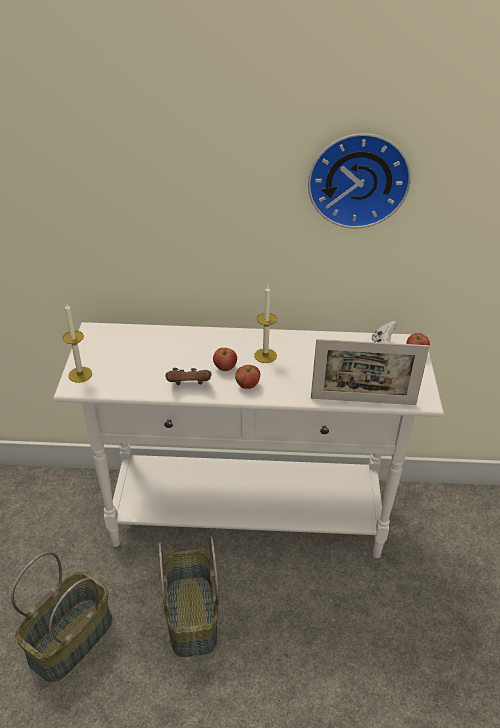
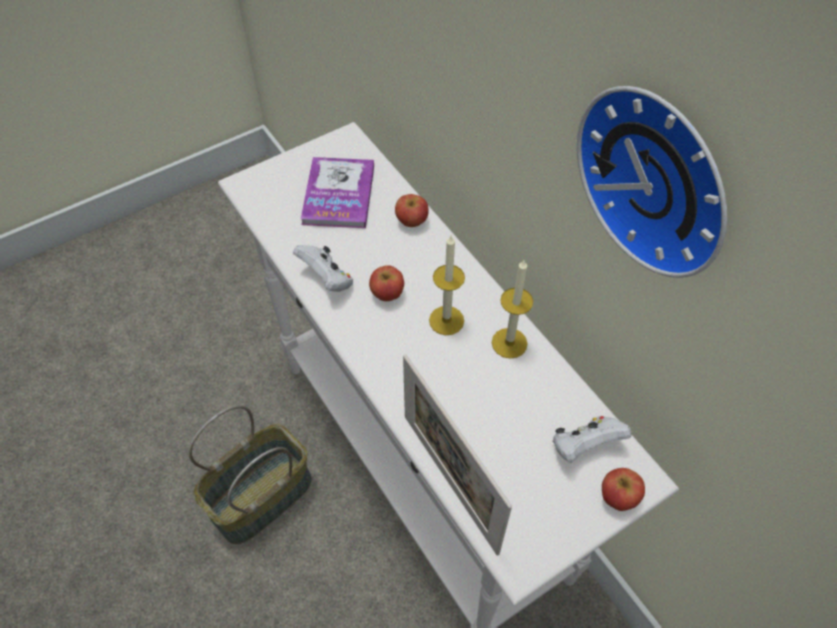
camera: 55 degrees right, 15 degrees up
(70, 638) = (172, 410): basket -> none
(80, 374) = (267, 177): candle -> candle (509, 343)
(131, 352) = (338, 194): none -> book
(189, 385) = (327, 279): brown game controller -> white game controller
(247, 385) = (374, 335): apple -> apple (411, 221)

